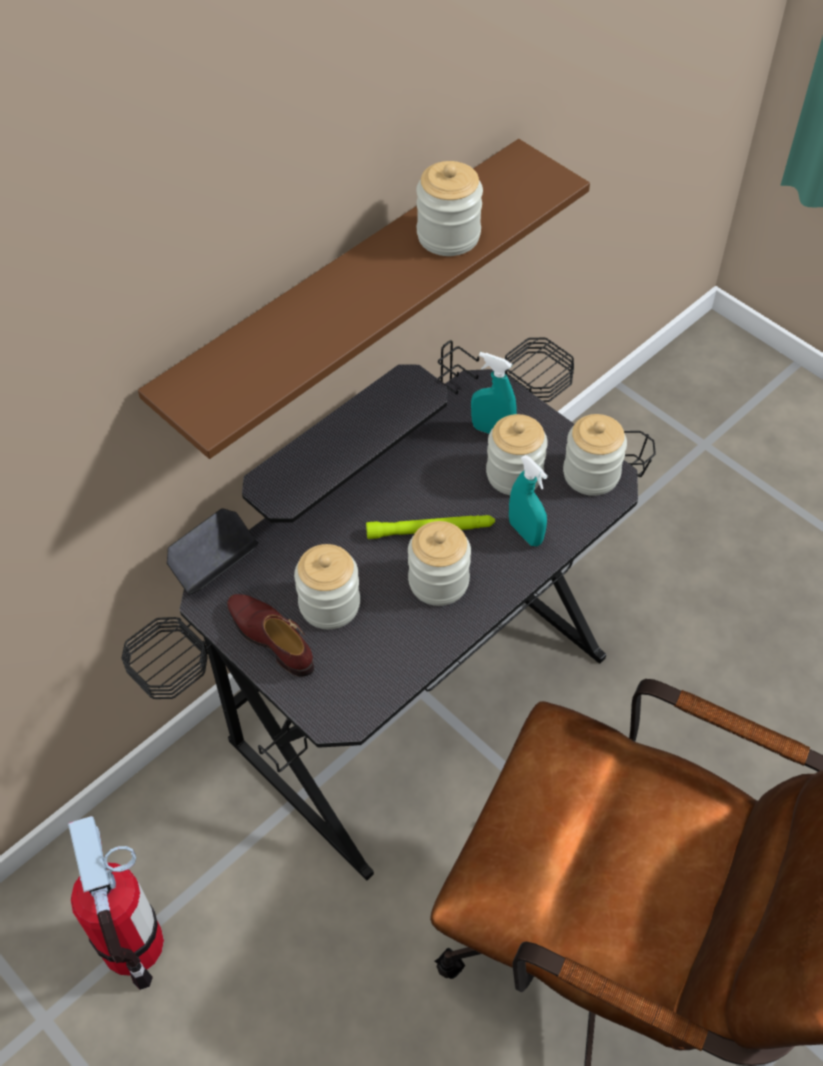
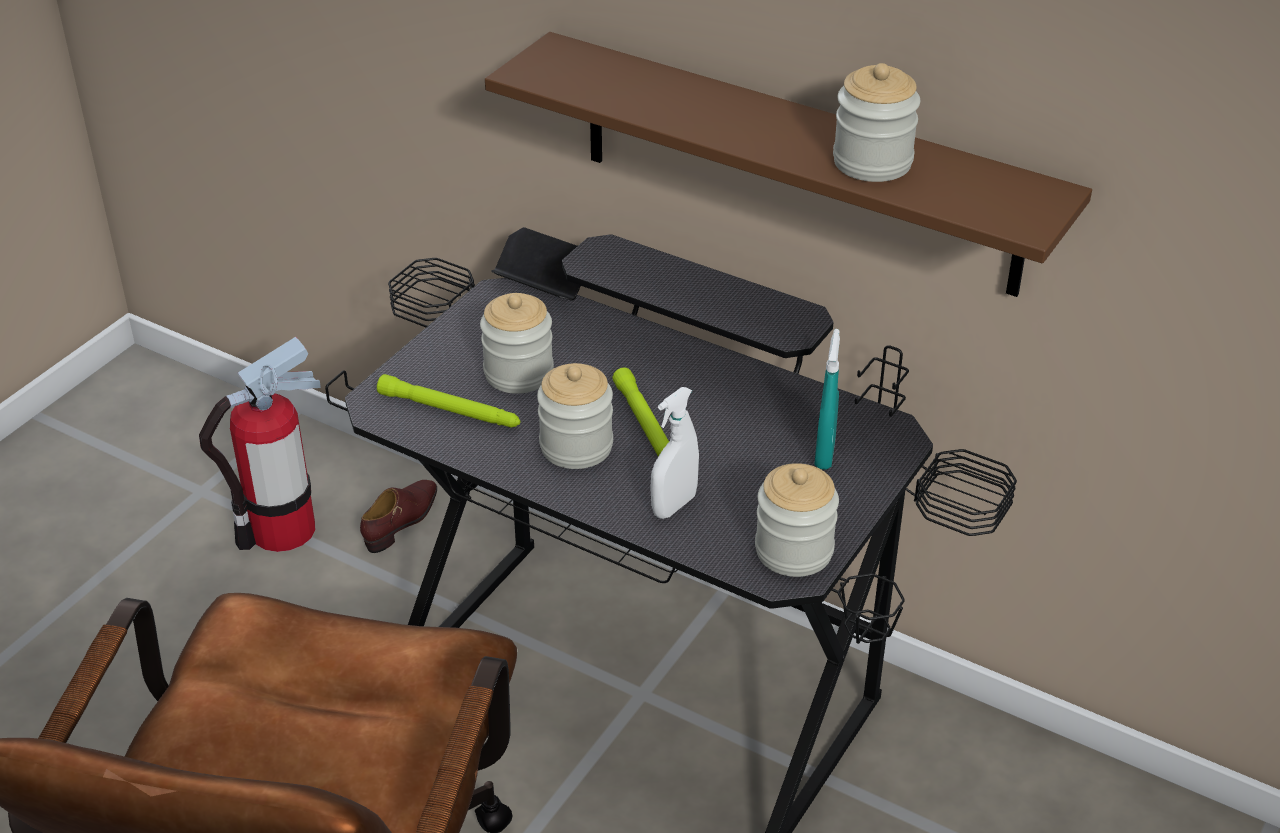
camera: 75 degrees right, 15 degrees down
(271, 638) = (464, 343): brown shoe -> brown shoe (402, 521)
(364, 663) = (450, 410): none -> green flashlight
(514, 474) = (762, 483): jar -> none
(525, 533) = (674, 505): turquoise spray bottle -> white spray bottle

